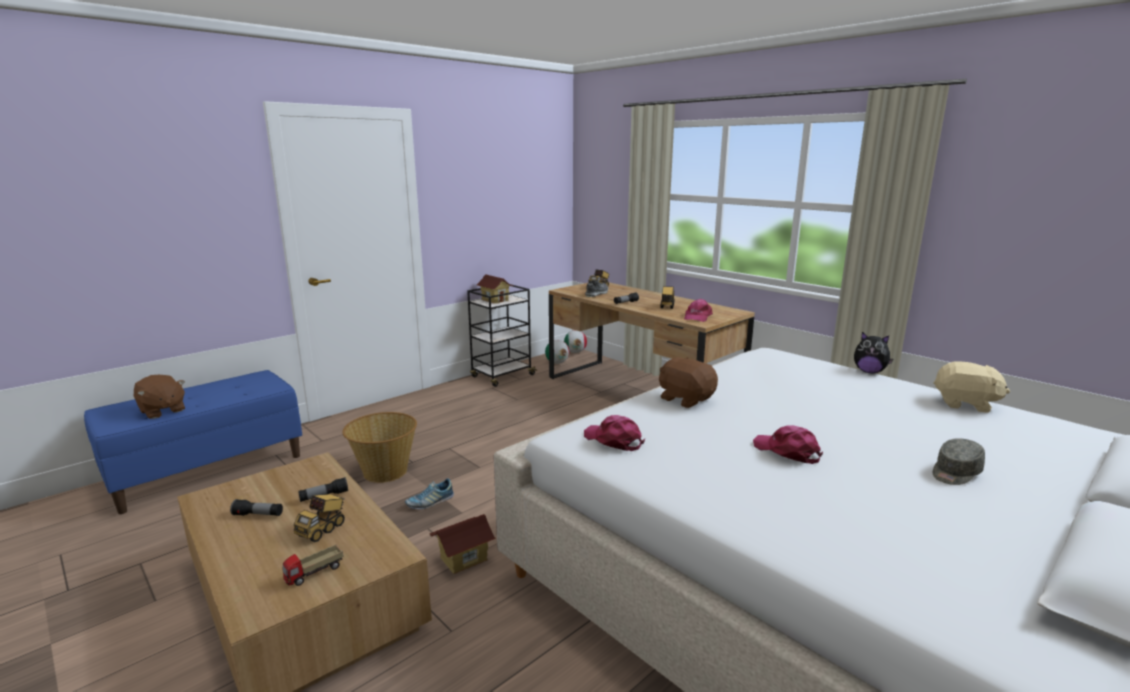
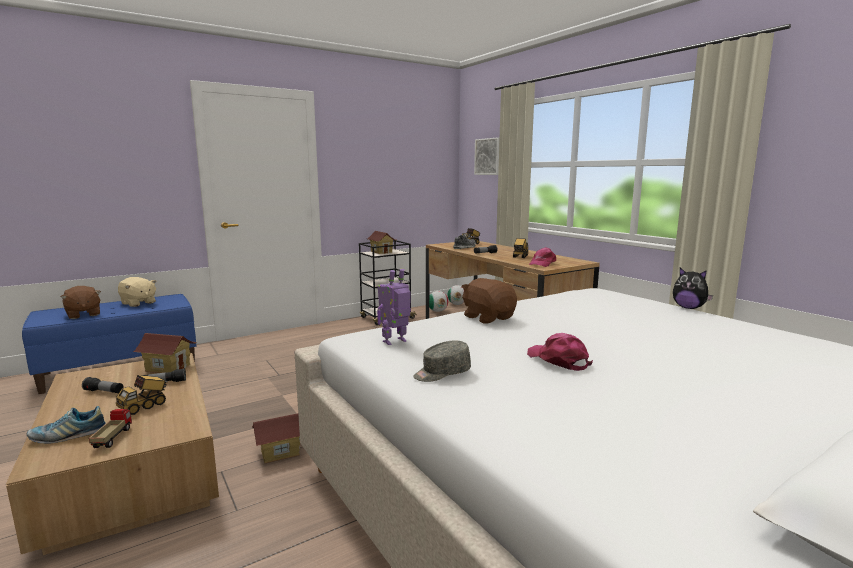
camera: 10 degrees right, 5 degrees down
(314, 475) = (168, 368): none -> toy house
(314, 574) = (112, 438): toy truck -> toy truck turned 120 degrees clockwise
(384, 471) = (253, 380): basket -> none
(430, 502) = (276, 406): shoe -> shoe (68, 436)
(613, 183) = (488, 156): none -> picture
(613, 440) = (395, 341): pink cap -> toy robot
(955, 473) = (733, 389): grey cap -> grey cap (441, 373)
(965, 404) = (779, 336): beige plush toy -> beige plush toy (138, 303)

